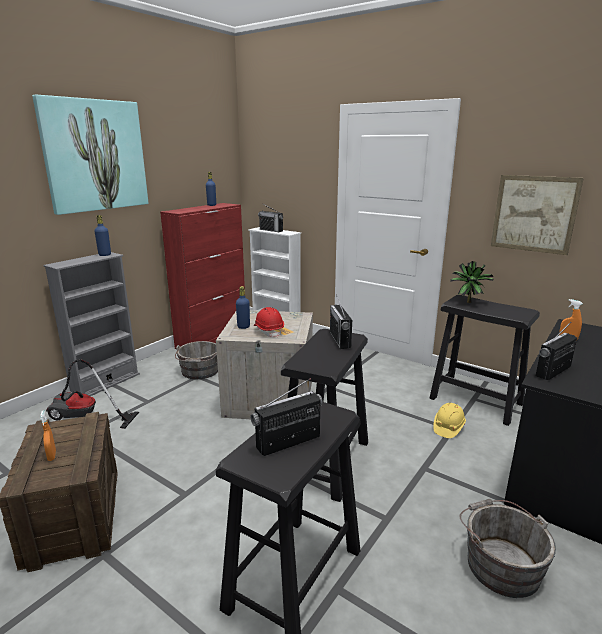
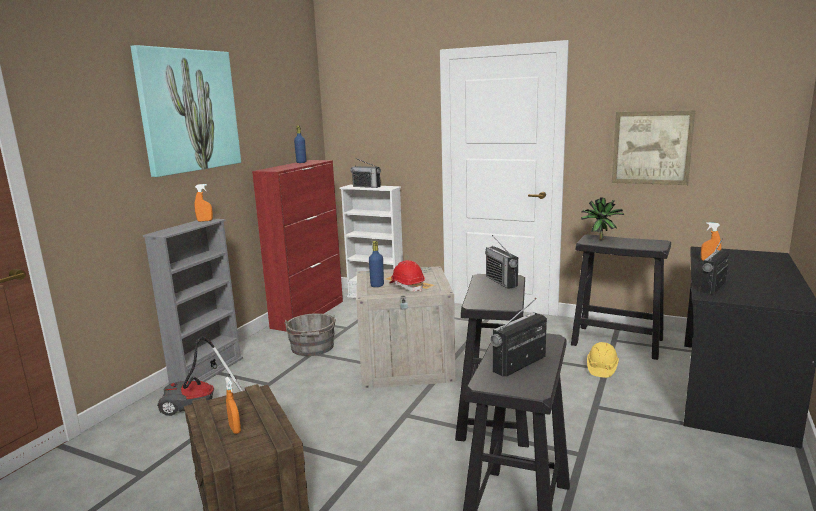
camera: 10 degrees left, 5 degrees down
(105, 255) = (205, 221): blue bottle -> orange spray bottle
(499, 563) = (702, 474): grey bucket -> none

